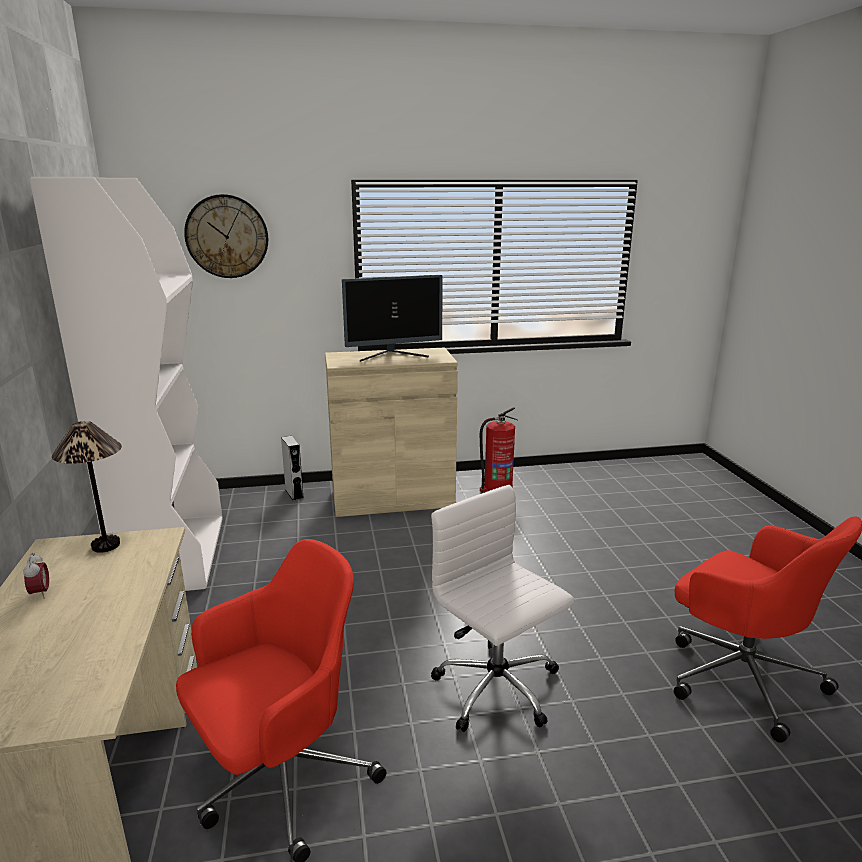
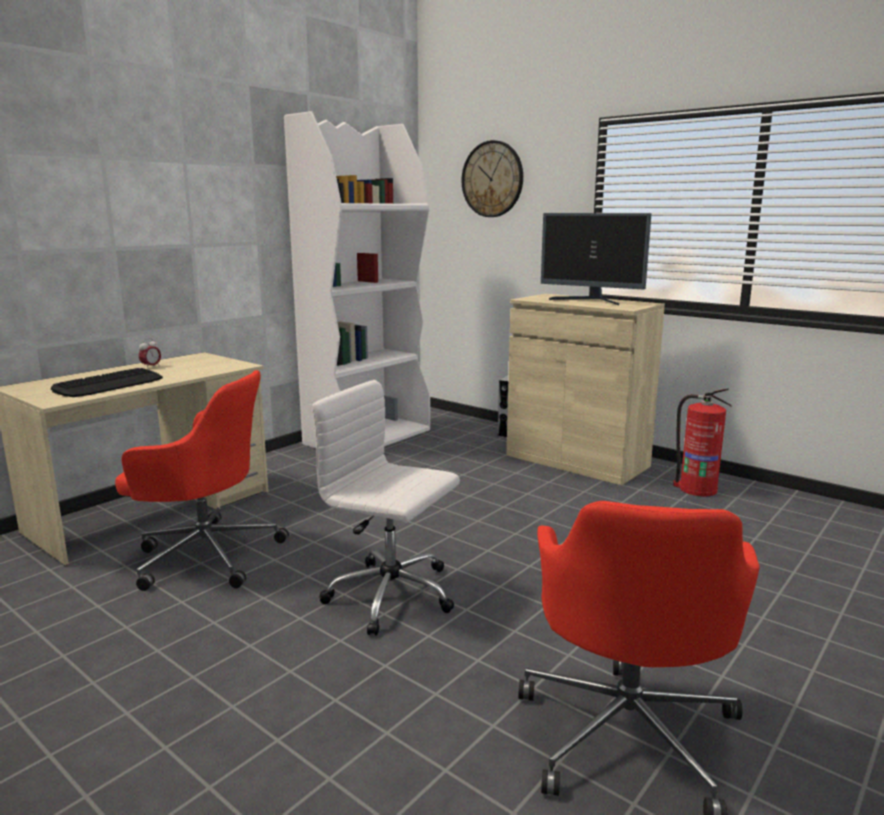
camera: 50 degrees right, 5 degrees down
(77, 647) = (109, 384): none -> keyboard
(106, 545) = (216, 361): table lamp -> none
(498, 690) = (393, 596): white office chair -> white office chair turned 75 degrees counterclockwise

